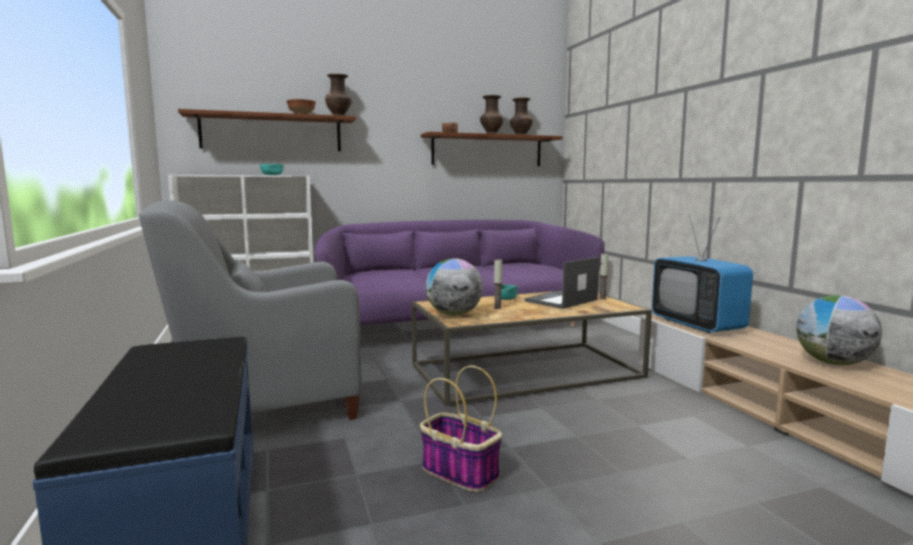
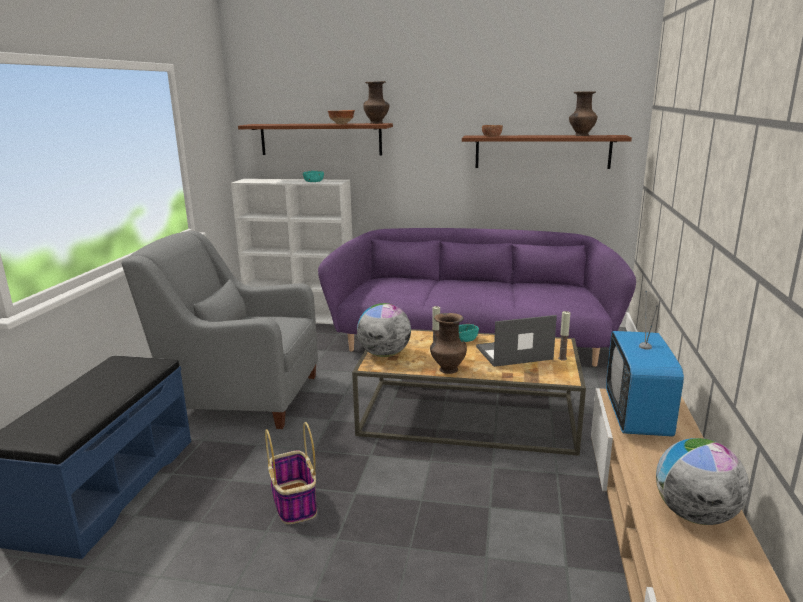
camera: 30 degrees right, 10 degrees up
(491, 134) = (541, 136): brown vase -> brown vase (447, 370)

